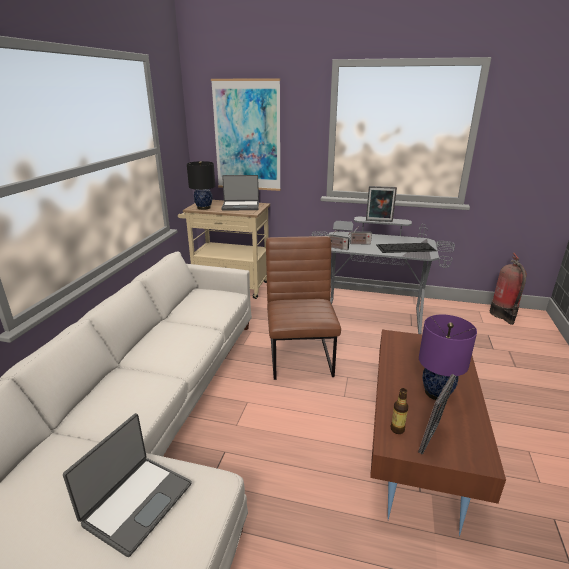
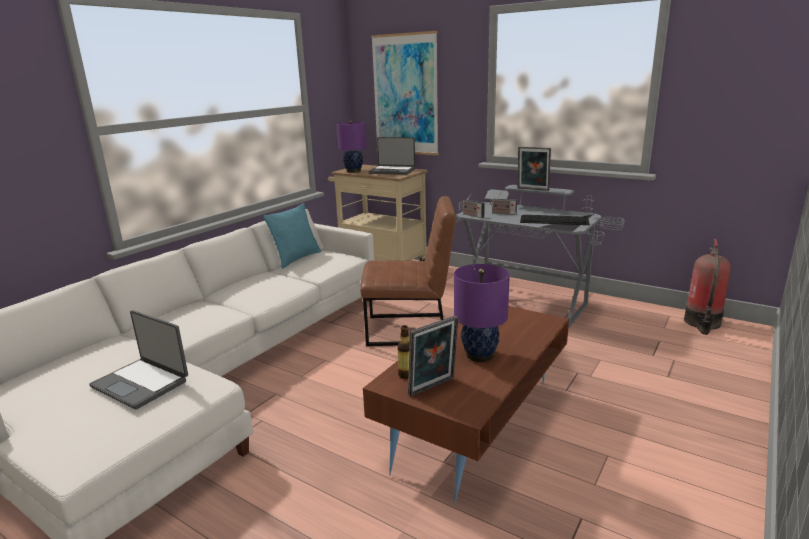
camera: 20 degrees right, 5 degrees down
(136, 502) = (142, 383): laptop -> laptop turned 75 degrees clockwise
(181, 302) = (296, 259): none -> turquoise pillow
(203, 207) = (353, 171): black table lamp -> purple table lamp
(300, 355) = (409, 330): brown chair -> brown chair turned 75 degrees clockwise

